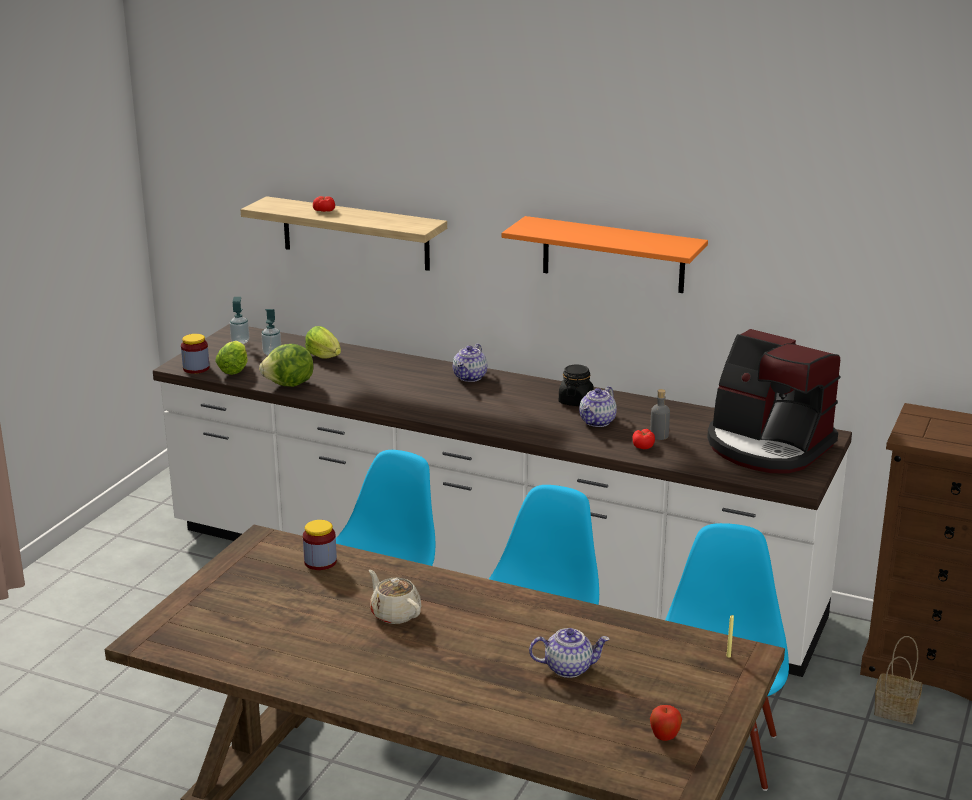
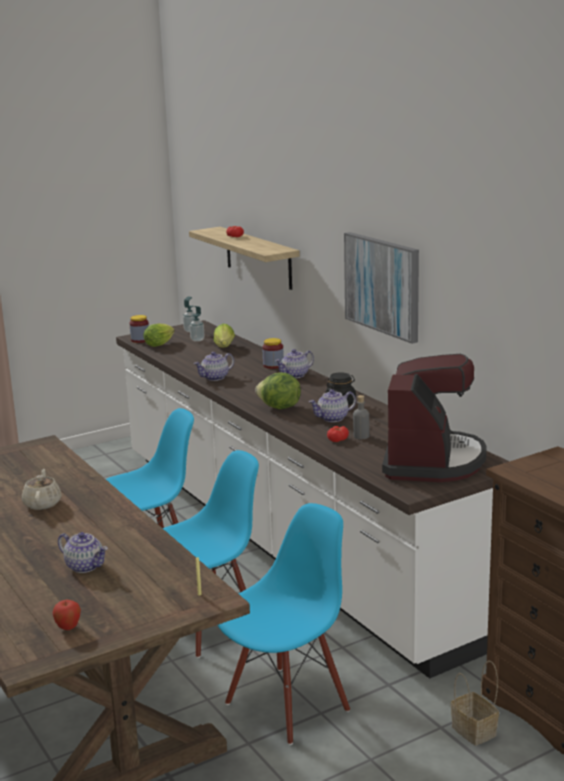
camera: 35 degrees right, 5 degrees down
(289, 385) = (175, 358): lettuce -> lettuce (279, 408)
(320, 562) = (53, 464): jar -> jar (273, 365)
(383, 401) = (215, 378): none -> teapot
(613, 255) = (383, 285): orange shelf -> picture
(767, 446) = (432, 461): coffee machine -> coffee machine turned 150 degrees counterclockwise

